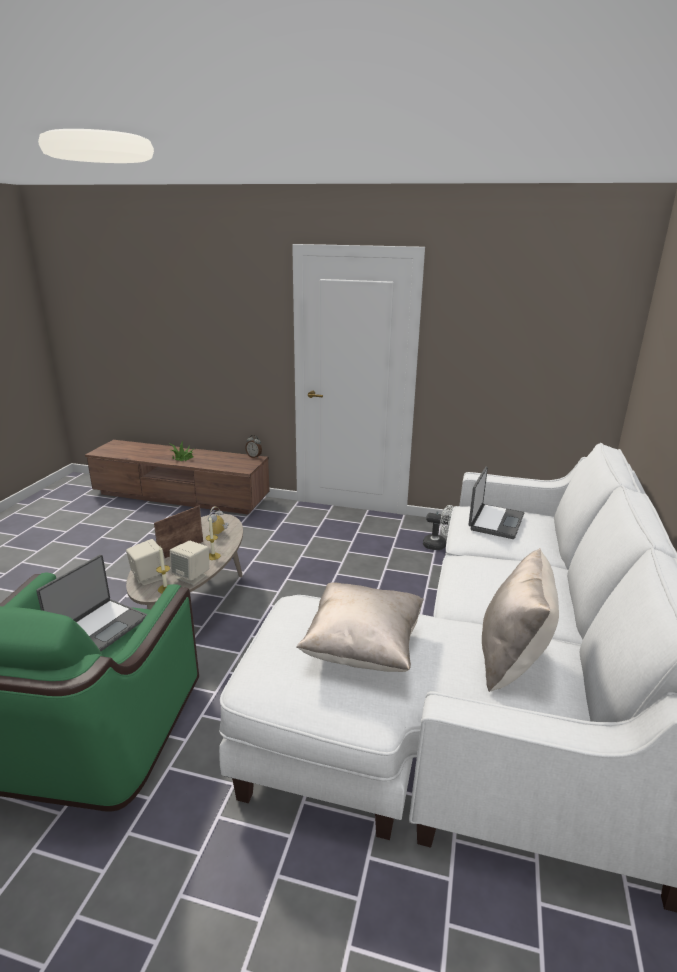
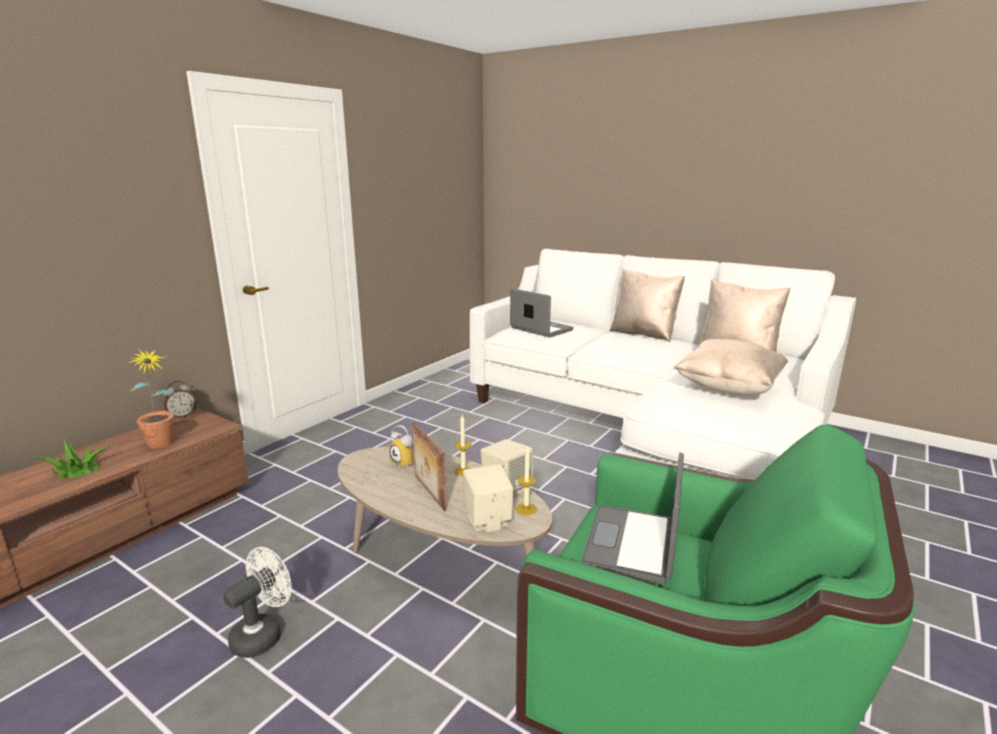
camera: 70 degrees left, 5 degrees down
(98, 629) = (633, 545): laptop -> laptop turned 120 degrees counterclockwise
(215, 464) = (162, 445): none -> potted plant
(438, 545) = (441, 402): white fan -> white fan (263, 634)
(557, 587) = (644, 334): none -> beige pillow

